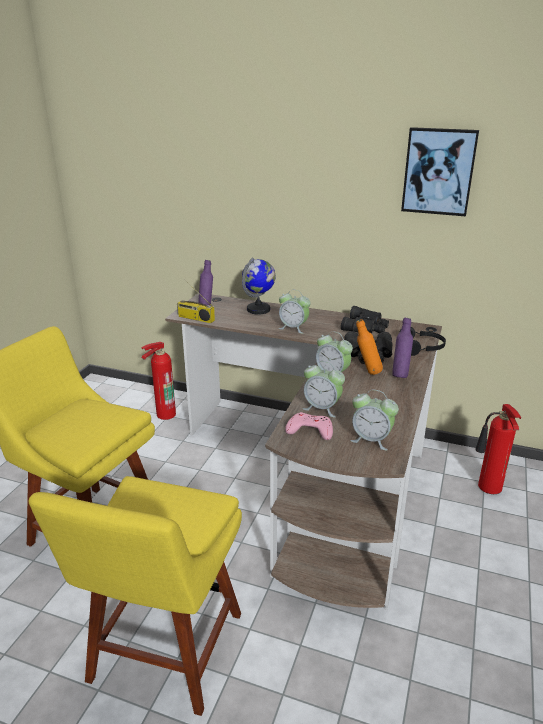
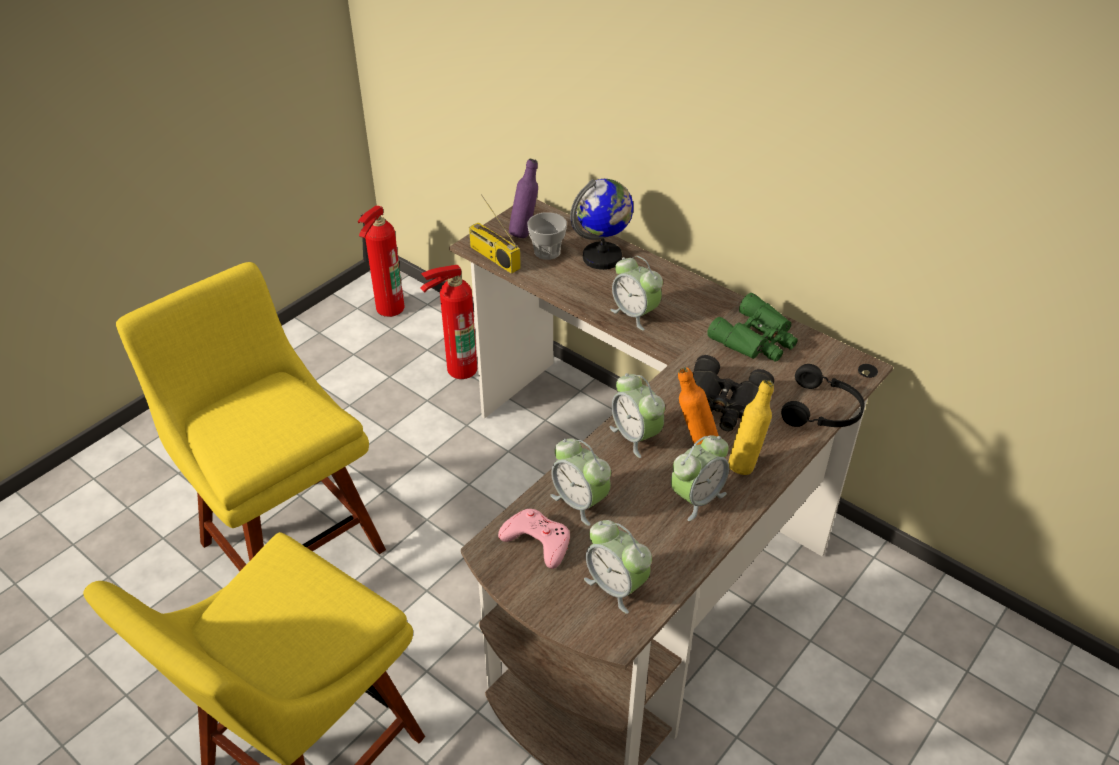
camera: 20 degrees right, 15 degrees up
(225, 312) = (547, 252): none -> cup
(366, 327) = (757, 339): black binoculars -> green binoculars
(386, 393) = (696, 498): none -> alarm clock
(400, 375) = (745, 463): purple bottle -> yellow bottle
(438, 171) = (922, 109): picture -> none
(488, 488) = (902, 647): fire extinguisher -> fire extinguisher (386, 309)

